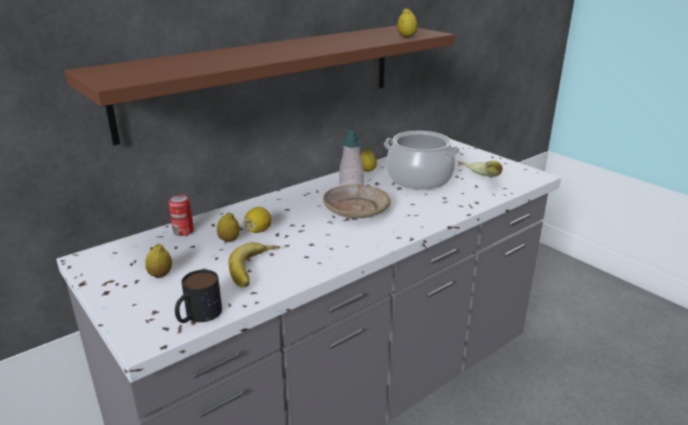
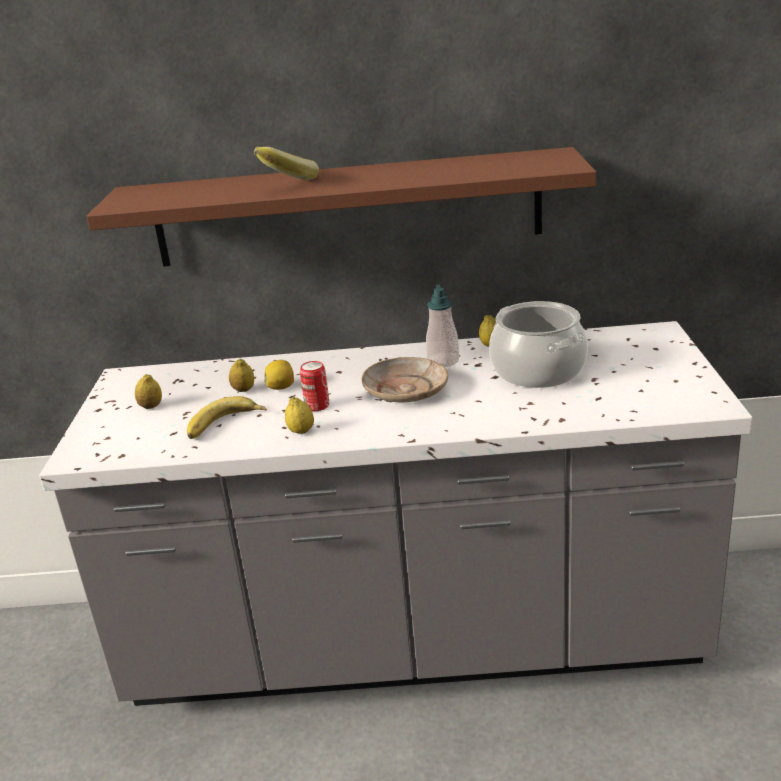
camera: 40 degrees right, 0 degrees up
(183, 231) = (220, 370): can -> can (317, 406)
(198, 316) = (129, 452): mug -> none
(406, 37) = (515, 171): lemon -> lemon (301, 431)
(476, 179) = (612, 390): banana -> banana (287, 183)

